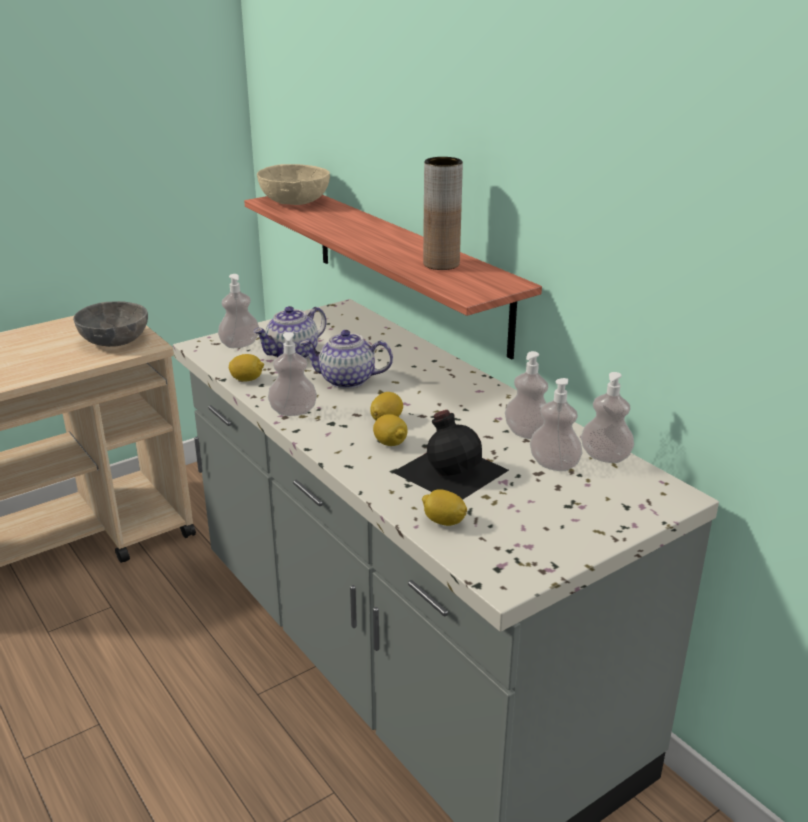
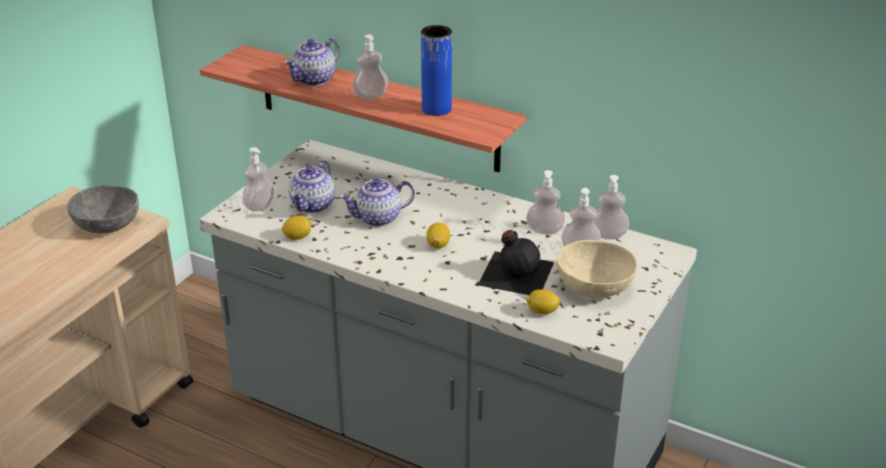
camera: 25 degrees left, 5 degrees up
(293, 411) = (362, 256): soap dispenser -> soap dispenser (371, 96)
(294, 202) = (249, 64): beige bowl -> beige bowl (595, 287)
(341, 222) = (314, 80): none -> teapot
(390, 443) = (457, 263): lemon -> none
(441, 264) = (436, 109): brown vase -> blue vase

